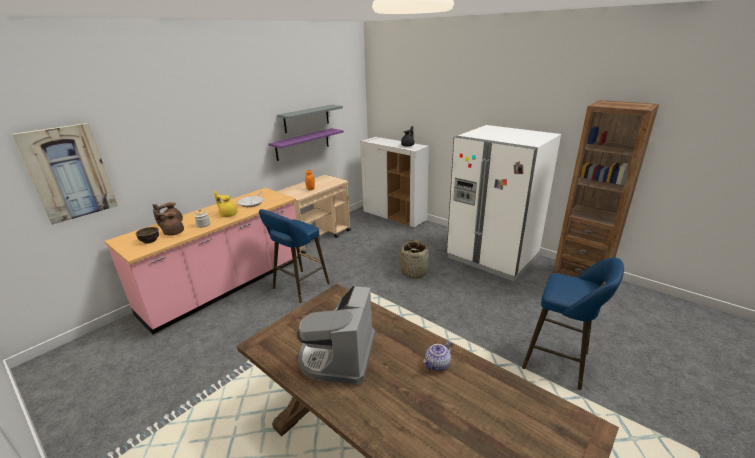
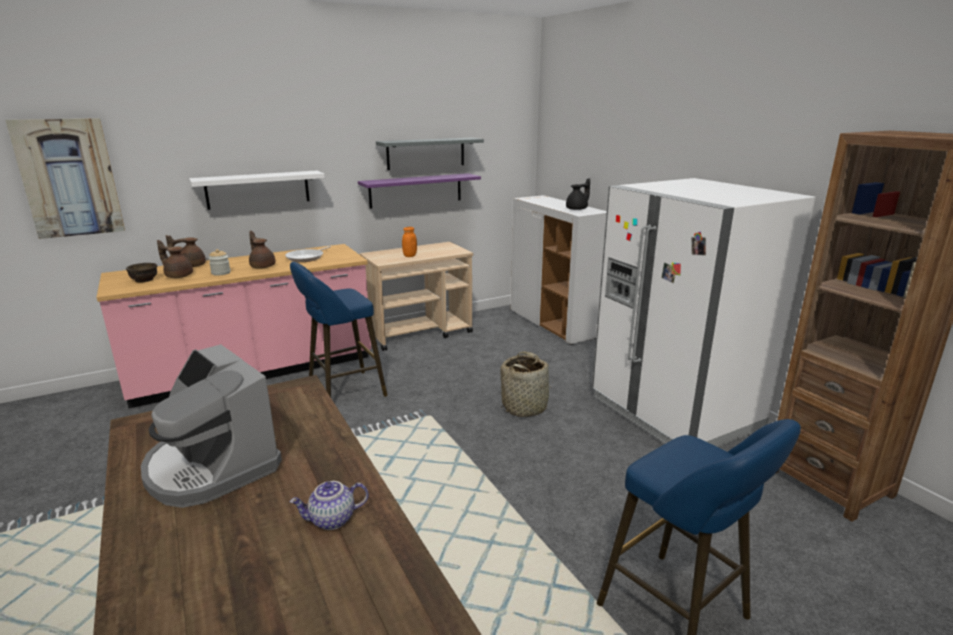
camera: 20 degrees right, 5 degrees down
(206, 159) = (258, 189): none -> white shelf
(228, 214) = (262, 266): yellow teapot -> brown teapot
(338, 356) = (211, 466): coffee machine -> coffee machine turned 75 degrees counterclockwise

